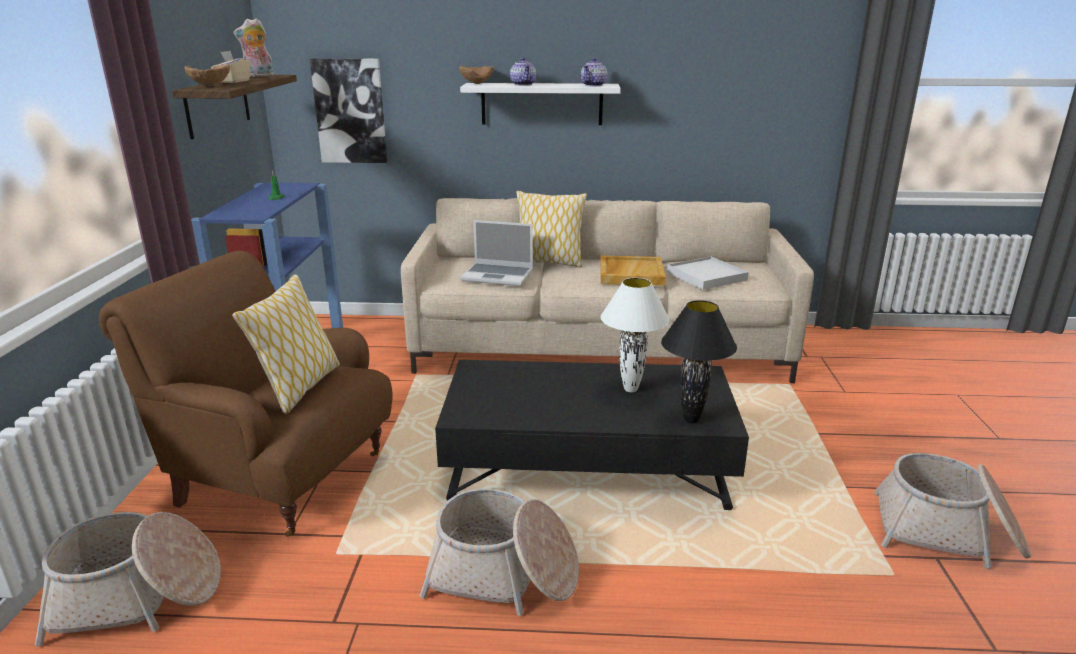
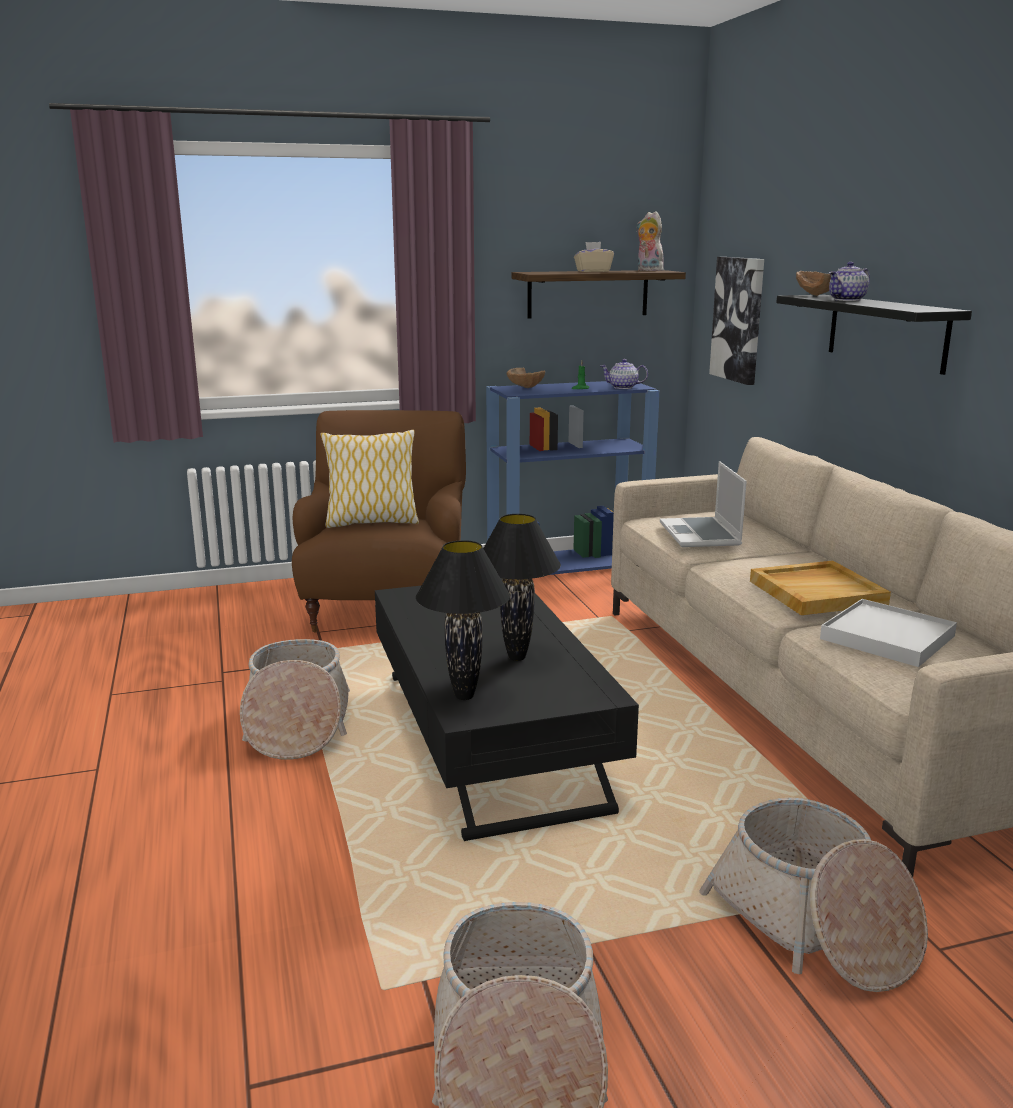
camera: 70 degrees right, 5 degrees down
(138, 596) = (234, 608): basket -> basket (814, 925)
(210, 86) = (546, 272): brown bowl -> brown bowl (525, 388)
(541, 104) = (886, 332): white shelf -> black shelf
(548, 262) = (792, 550): pillow -> none
(594, 85) = (911, 308): teapot -> teapot (623, 387)
(630, 389) = (516, 657): white table lamp -> black table lamp

